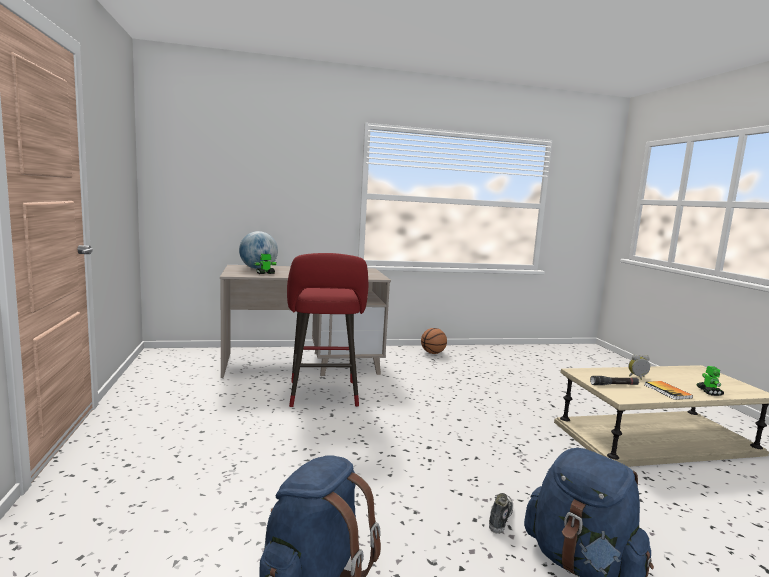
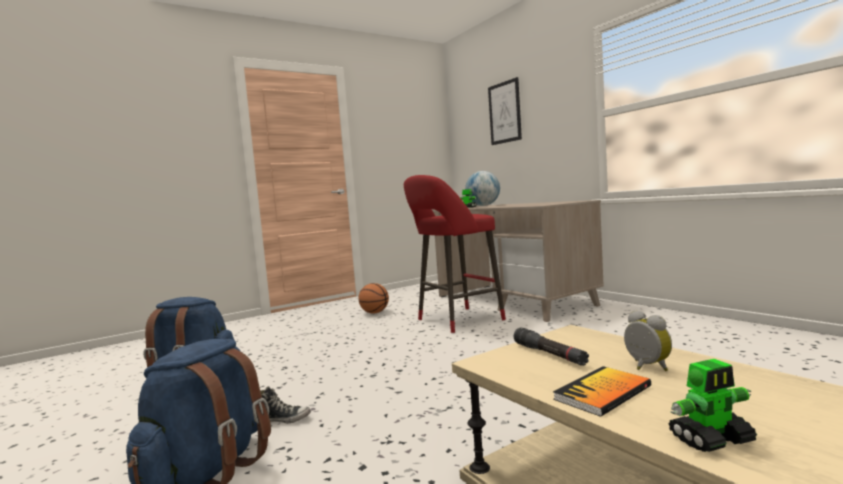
camera: 70 degrees right, 5 degrees down
(249, 164) = (504, 112): none -> picture
(432, 353) = (681, 322): basketball -> basketball (375, 313)

